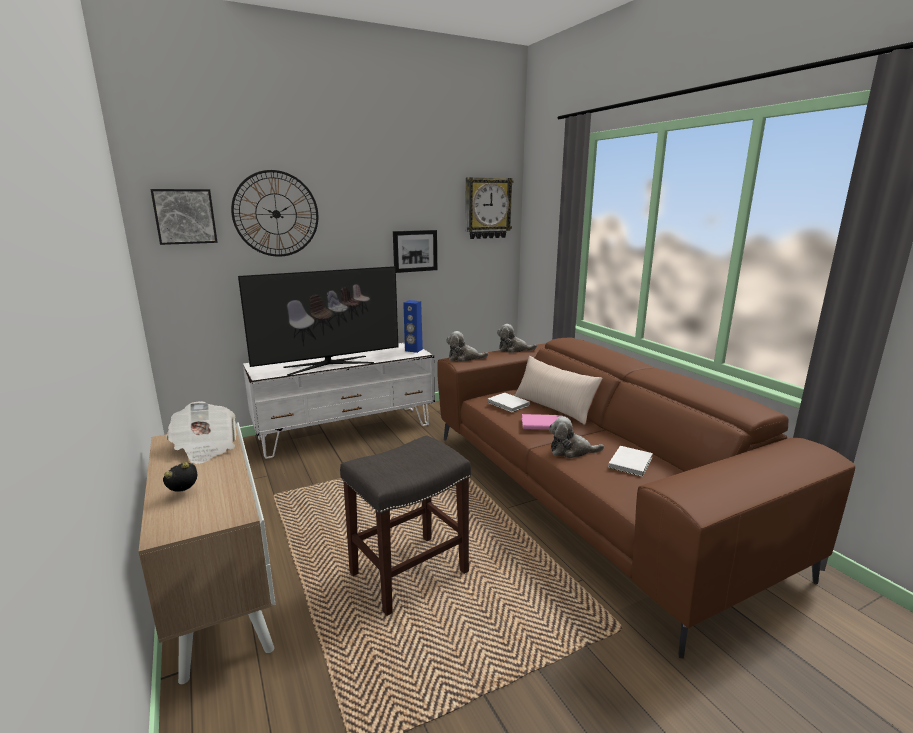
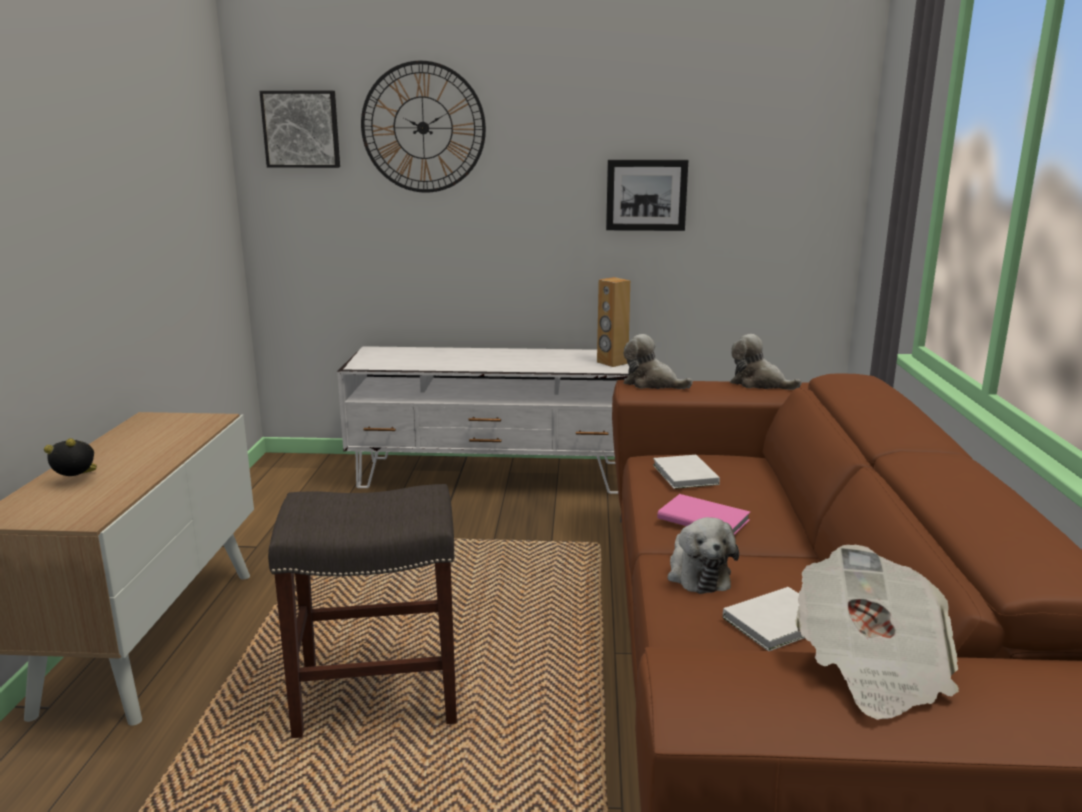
camera: 30 degrees right, 0 degrees up
(205, 448) = (167, 436): newspaper -> newspaper (871, 667)
(328, 365) = (461, 365): television -> none
(413, 350) = (612, 363): blue speaker -> brown speaker
(487, 208) = (797, 123): wall clock -> none
(554, 407) = (762, 497): beige pillow -> none
(571, 451) = (697, 574): plush toy -> plush toy turned 135 degrees counterclockwise

